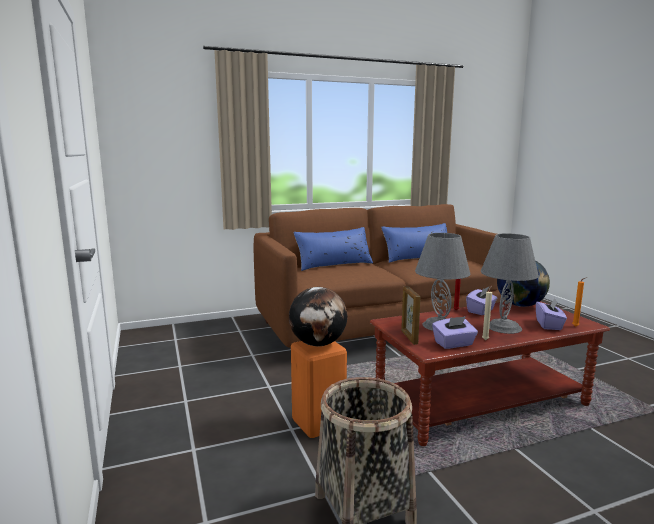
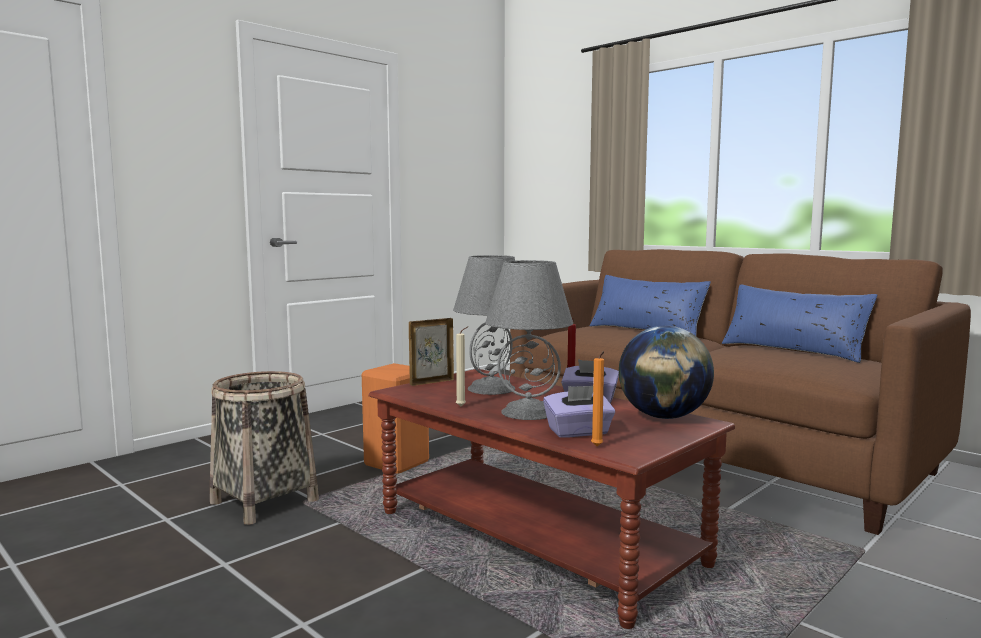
camera: 65 degrees right, 5 degrees down
(318, 344) = (396, 368): globe -> none
(454, 344) = (429, 396): purple tissue box -> none

